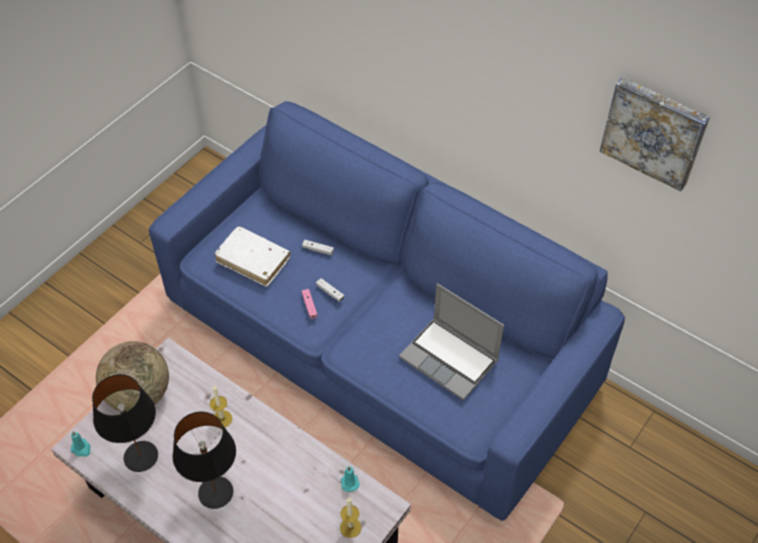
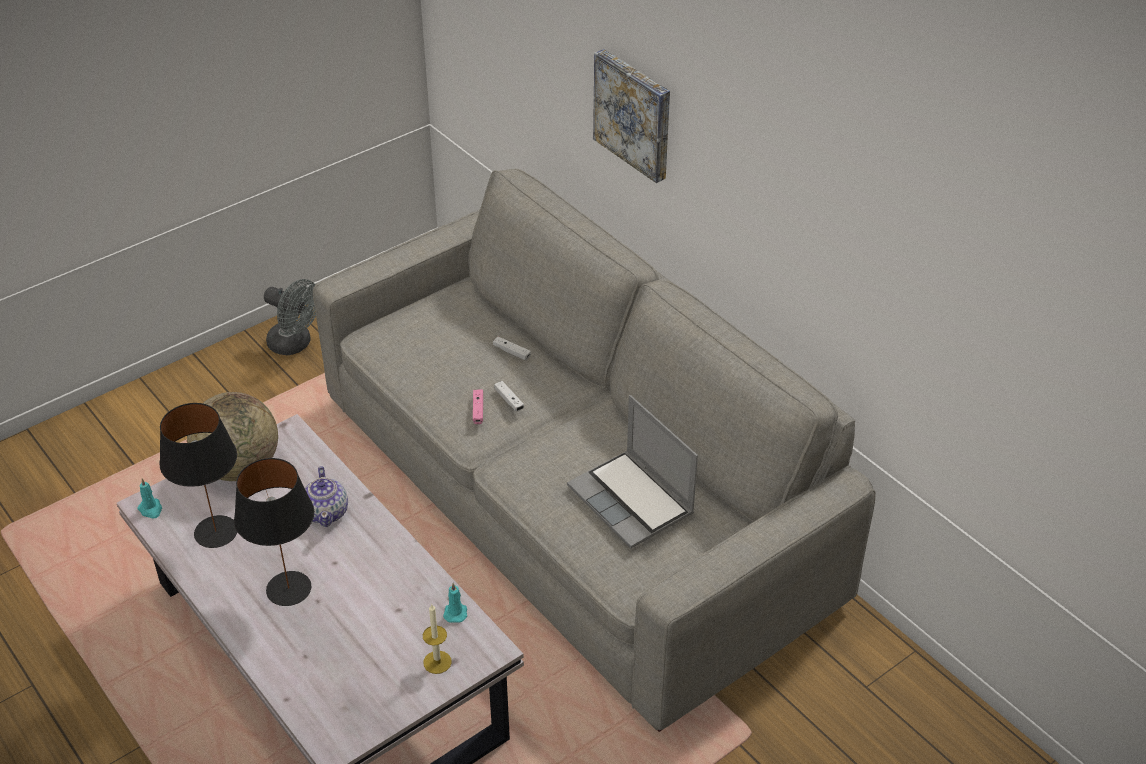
camera: 15 degrees right, 10 degrees down
(124, 257) = (295, 344): none -> grey fan
(222, 419) = (327, 512): candle -> teapot
(253, 260) = (428, 349): white book -> none
(379, 343) = (574, 498): blue sofa -> grey sofa
(654, 131) = (904, 212): picture -> picture (634, 114)

